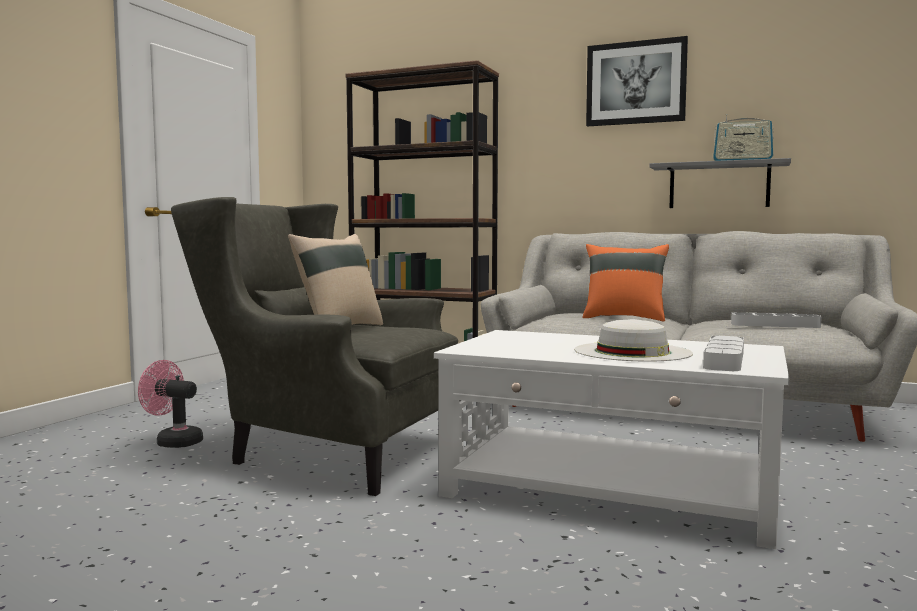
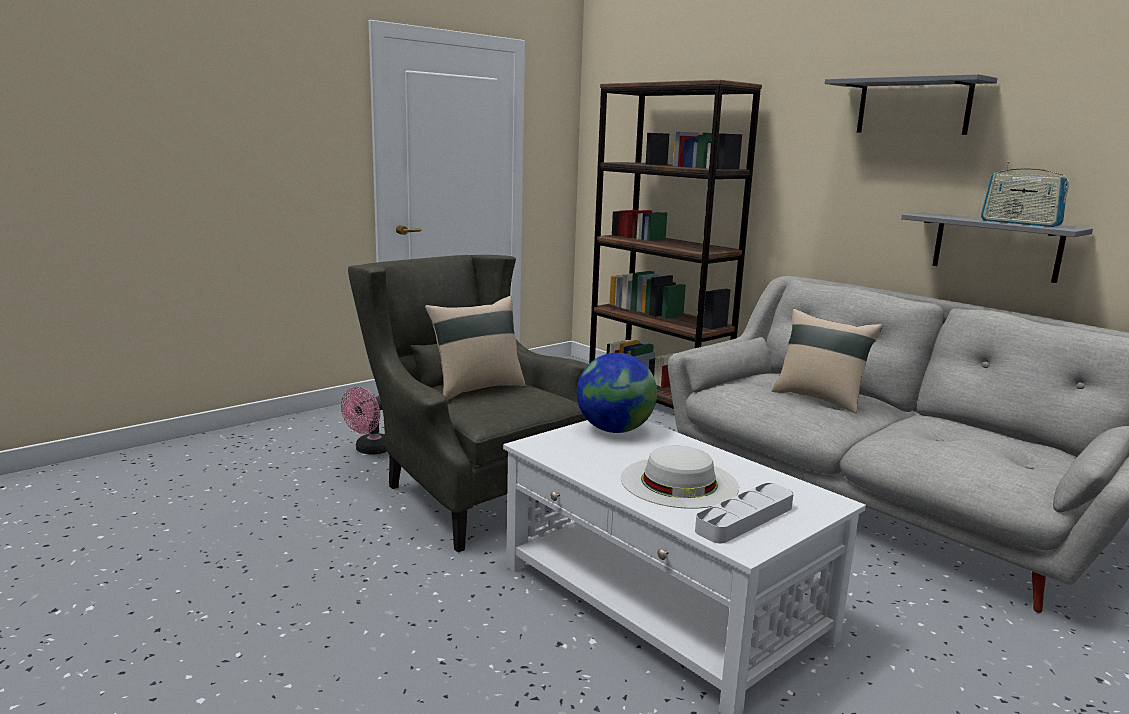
camera: 25 degrees right, 10 degrees up
(173, 442) = (370, 450): pink fan -> pink fan turned 105 degrees counterclockwise
(516, 337) = (614, 430): none -> globe
(624, 318) = (819, 399): orange pillow -> beige pillow
(635, 83) = (913, 107): picture -> grey shelf
(775, 325) = (970, 449): grey tray -> none

